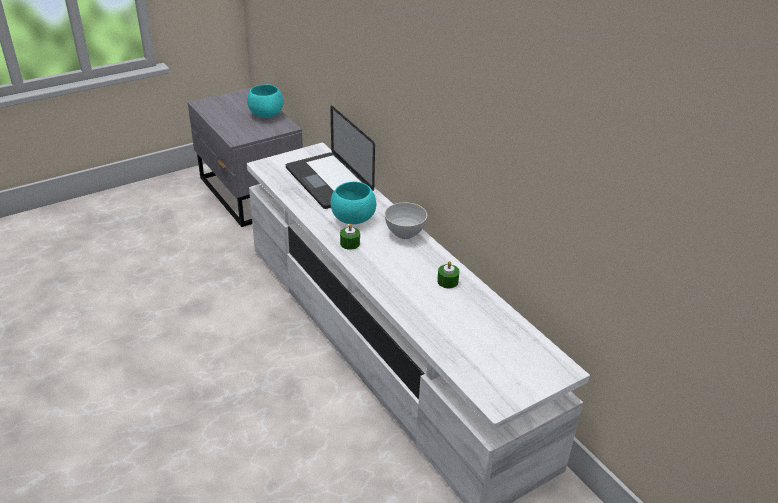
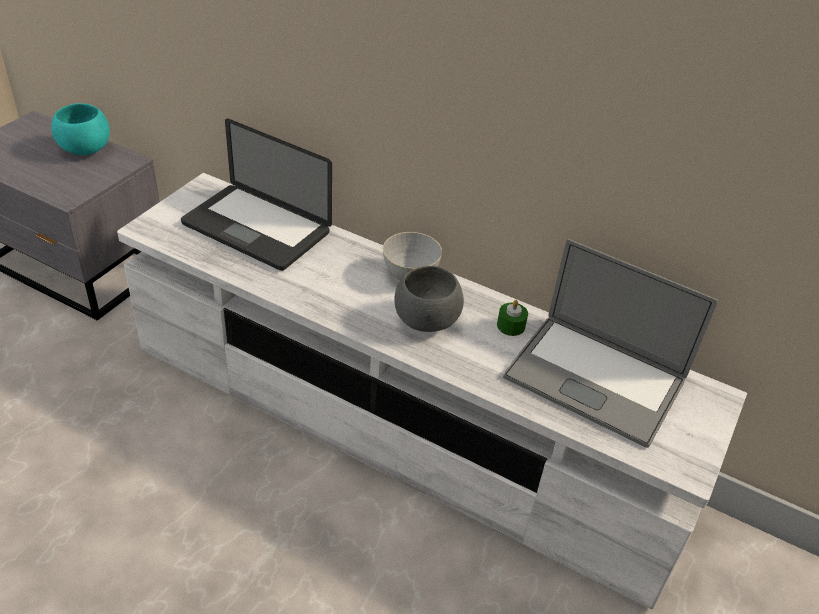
camera: 30 degrees left, 5 degrees up
(350, 243) = (353, 311): green candle -> none
(353, 219) = (330, 274): turquoise bowl -> none
(392, 262) = (426, 320): none -> grey bowl
(478, 329) = (594, 379): none -> laptop

